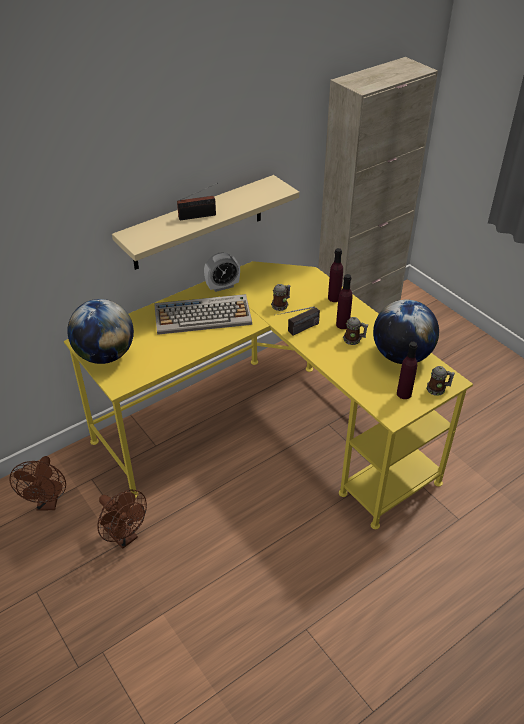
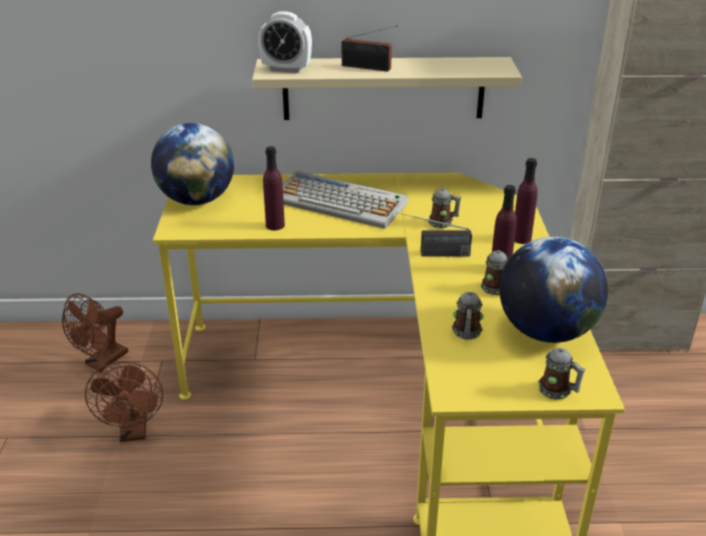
camera: 35 degrees right, 10 degrees down
(222, 286) = (394, 184): alarm clock -> alarm clock (286, 69)
(365, 377) = (466, 334): none -> mug
(404, 394) = (499, 375): purple bottle -> purple bottle (275, 225)

